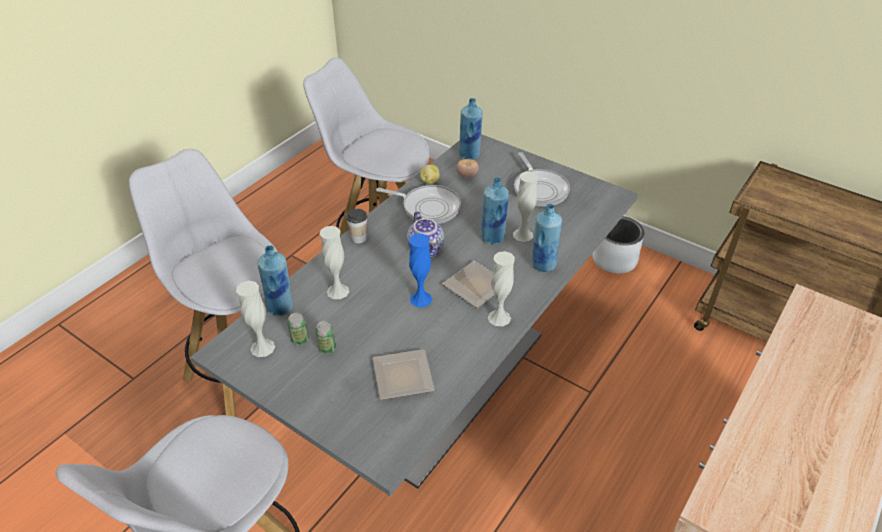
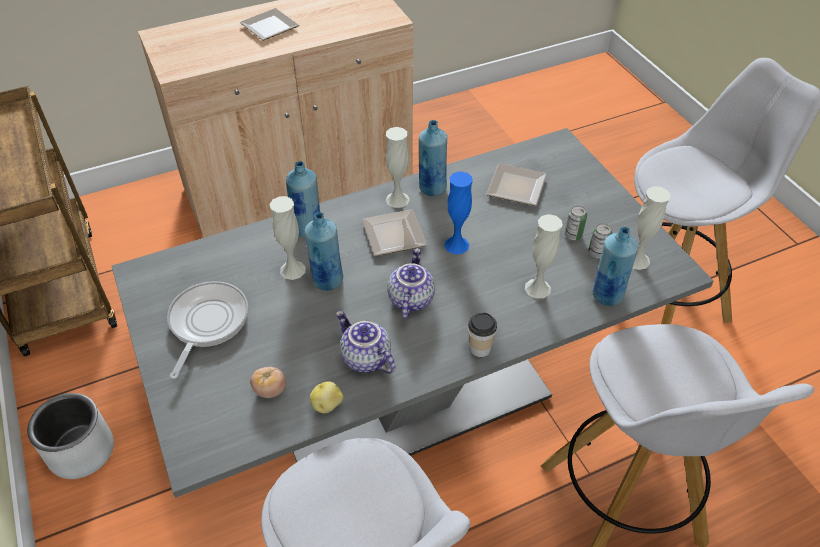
camera: 150 degrees left, 5 degrees up
(428, 207) = (364, 358): frying pan -> teapot
(469, 155) = (230, 431): blue bottle -> blue bottle (432, 188)
(819, 411) = (272, 27): none -> plate

